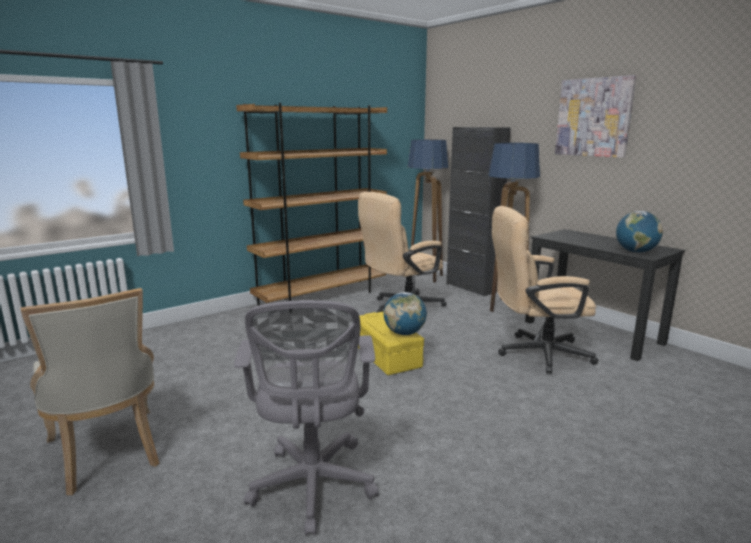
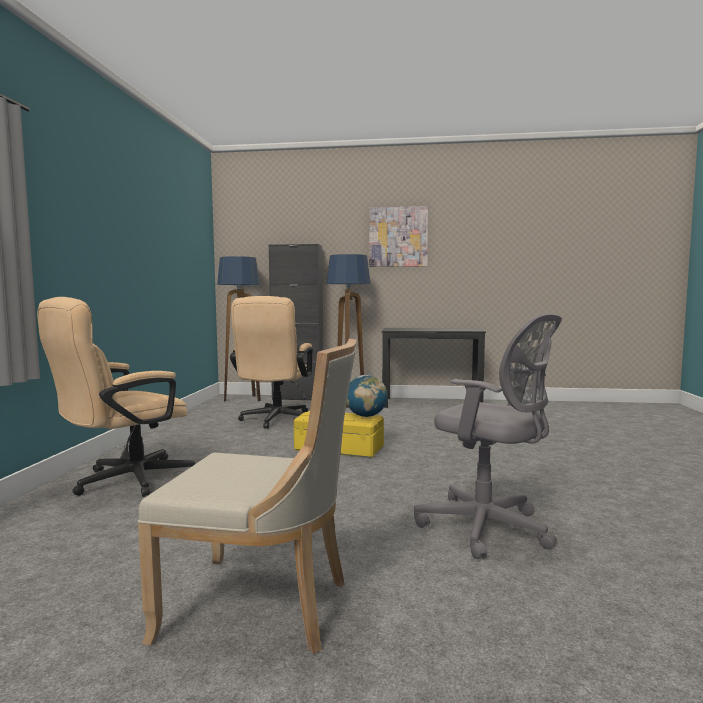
camera: 45 degrees left, 10 degrees down
(322, 297) = (174, 430): brown bookcase -> none
(535, 353) = (428, 420): beige office chair -> beige office chair (124, 481)
(635, 252) = (463, 330): globe -> none

